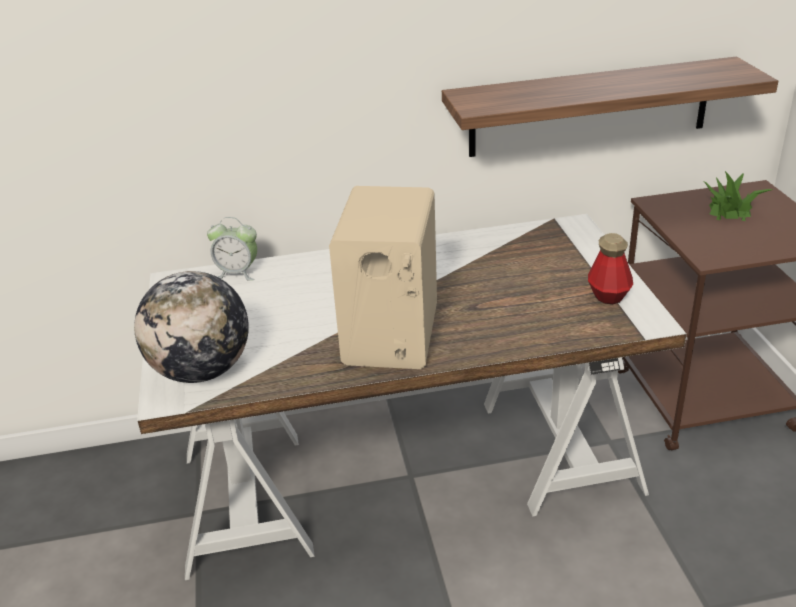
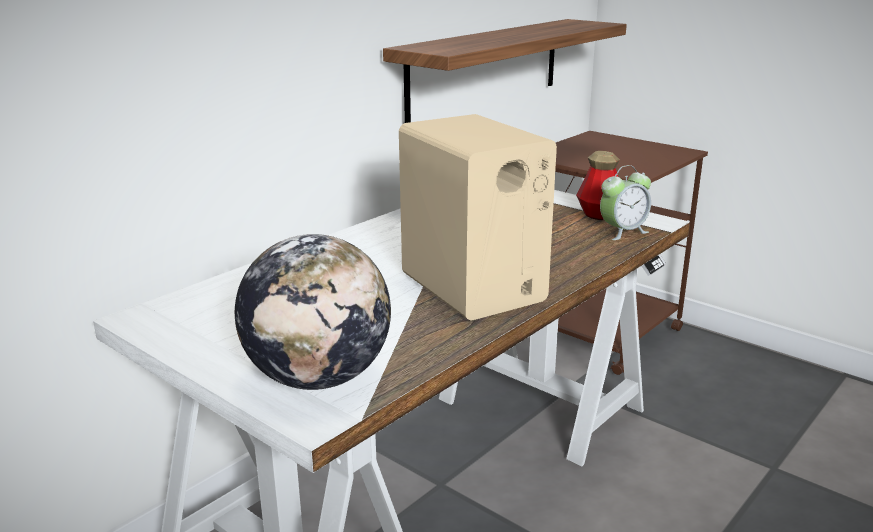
camera: 40 degrees left, 10 degrees down
(238, 273) = (218, 290): alarm clock -> alarm clock (622, 232)
(729, 210) = (597, 148): potted plant -> none

